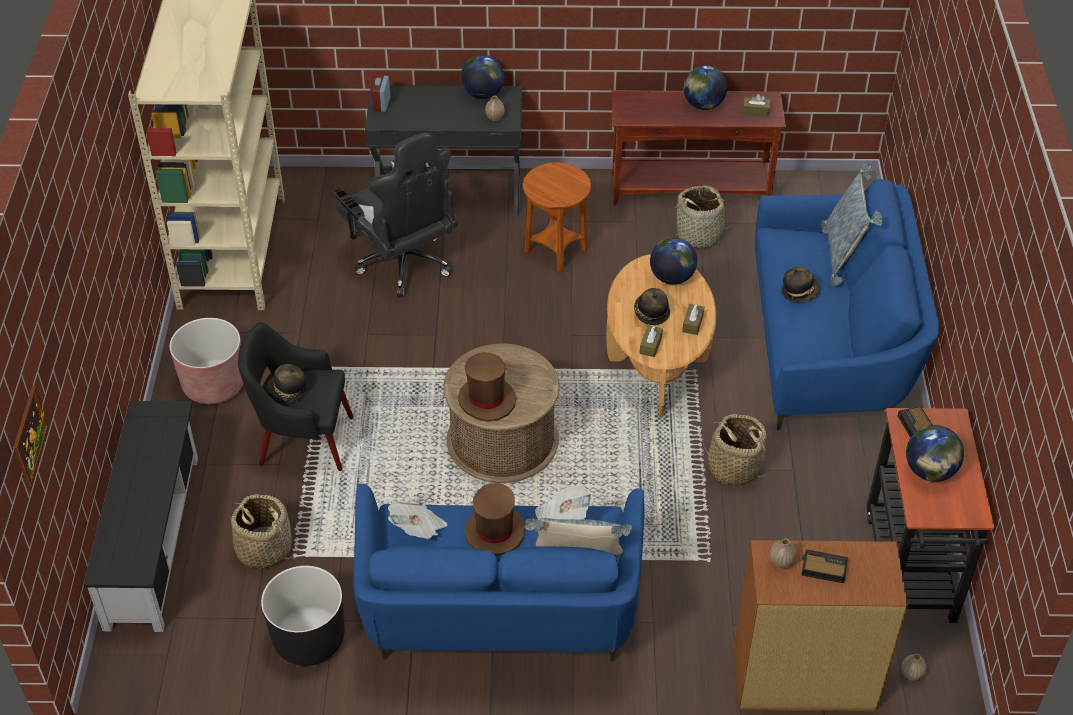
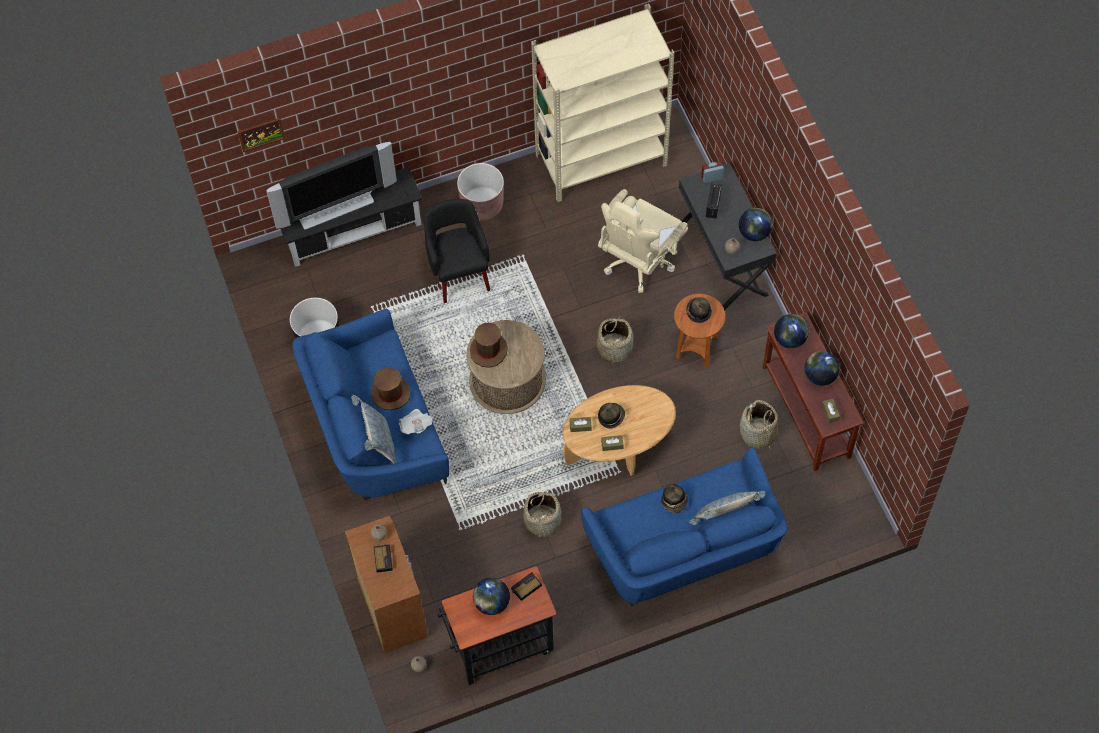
camera: 70 degrees right, 15 degrees up
(135, 504) = (335, 208): none -> television
(264, 548) = (370, 289): basket -> basket (615, 348)
(288, 391) = (453, 243): hat -> hat (698, 312)
(401, 260) = (641, 259): black office chair -> beige office chair
(418, 529) = (377, 354): newspaper -> none
(423, 114) = (713, 206): none -> radio
(672, 277) = (651, 418): globe -> globe (790, 339)

